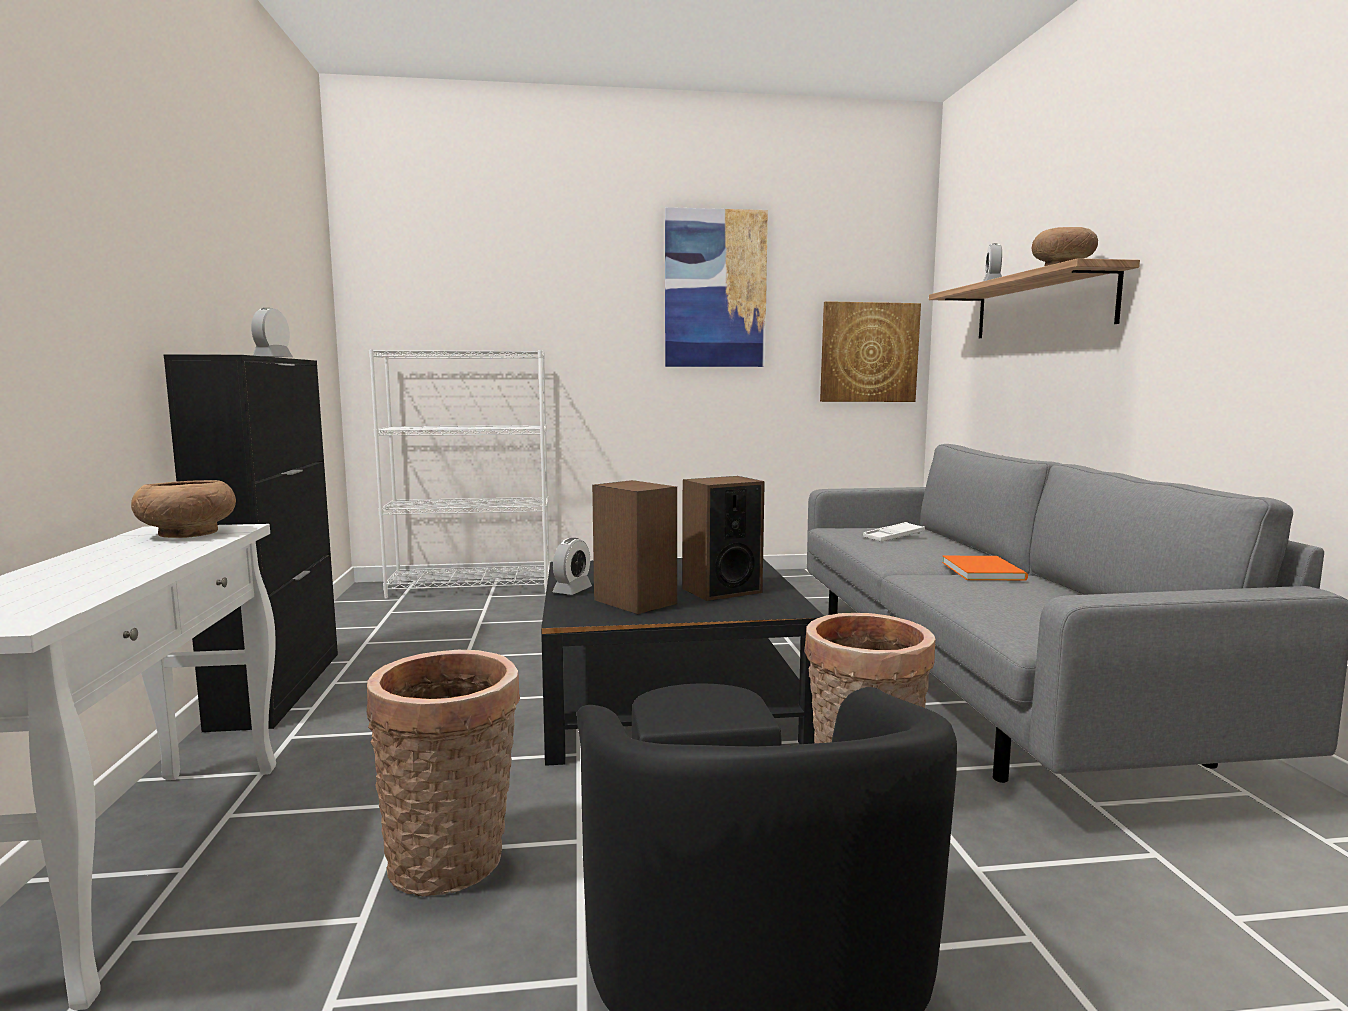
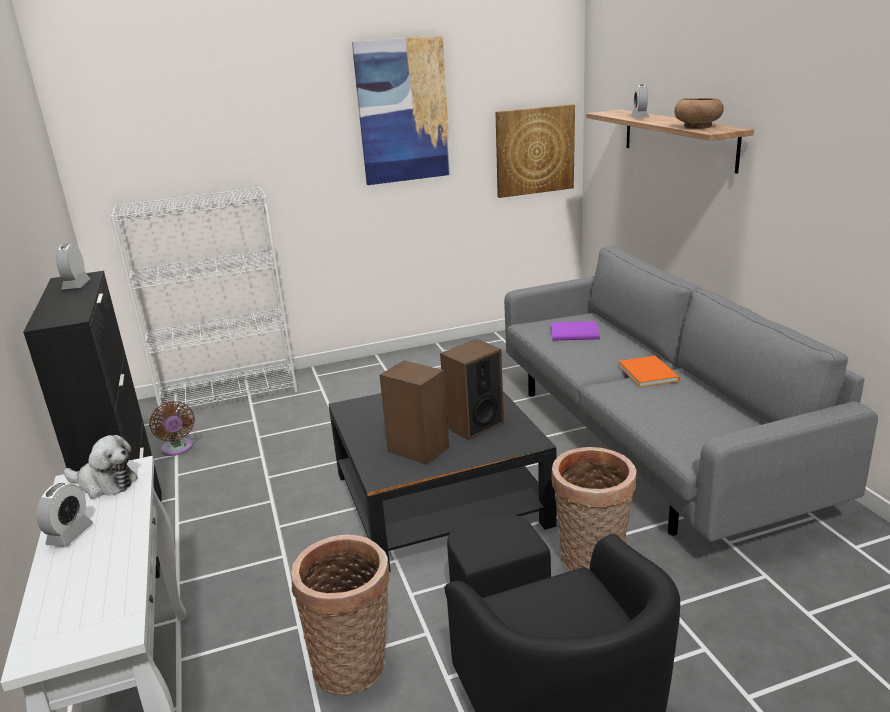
camera: 10 degrees left, 15 degrees up
(187, 533) = (105, 484): brown bowl -> plush toy
(383, 622) = (177, 449): none -> brown fan
(572, 590) = (366, 442): alarm clock -> alarm clock (70, 534)
(893, 537) = (576, 333): white tray -> purple book

